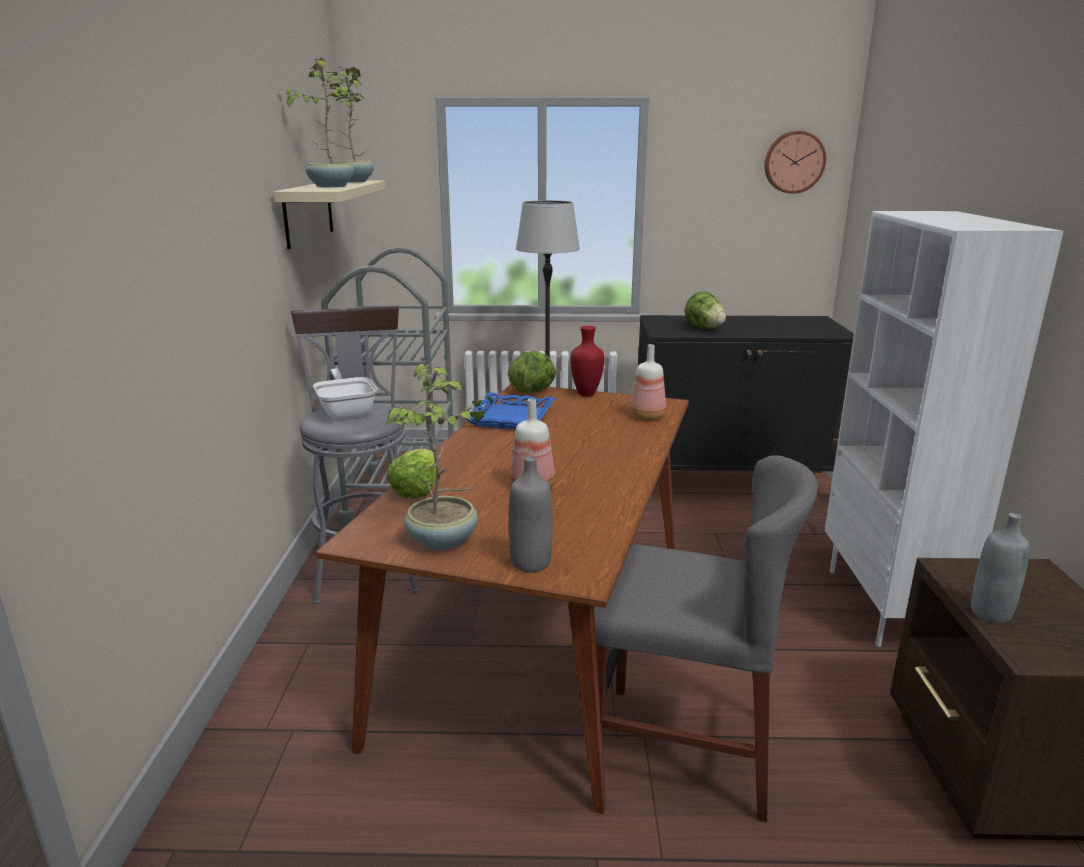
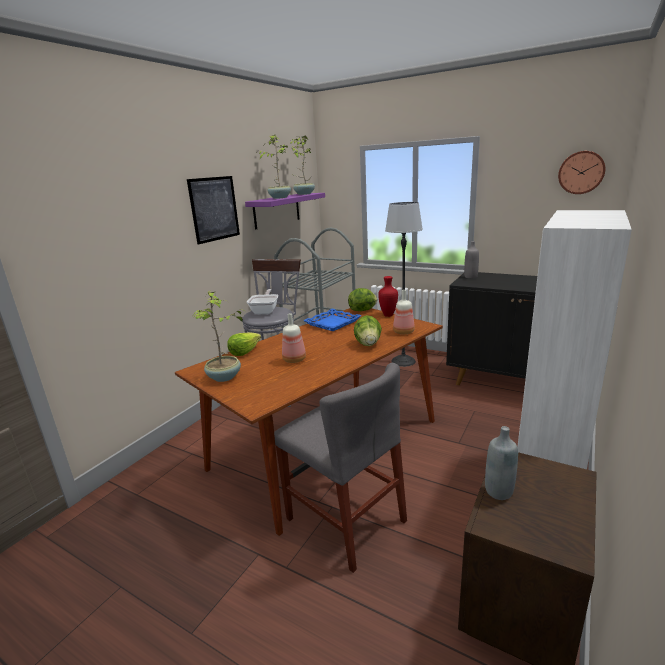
camera: 30 degrees right, 0 degrees up
(239, 204) = (214, 209): none -> picture
(308, 212) = (277, 210): beige shelf -> purple shelf
(530, 563) = (244, 395): grey bottle -> grey bottle (470, 277)
(704, 328) = (492, 282): lettuce -> lettuce (368, 344)

